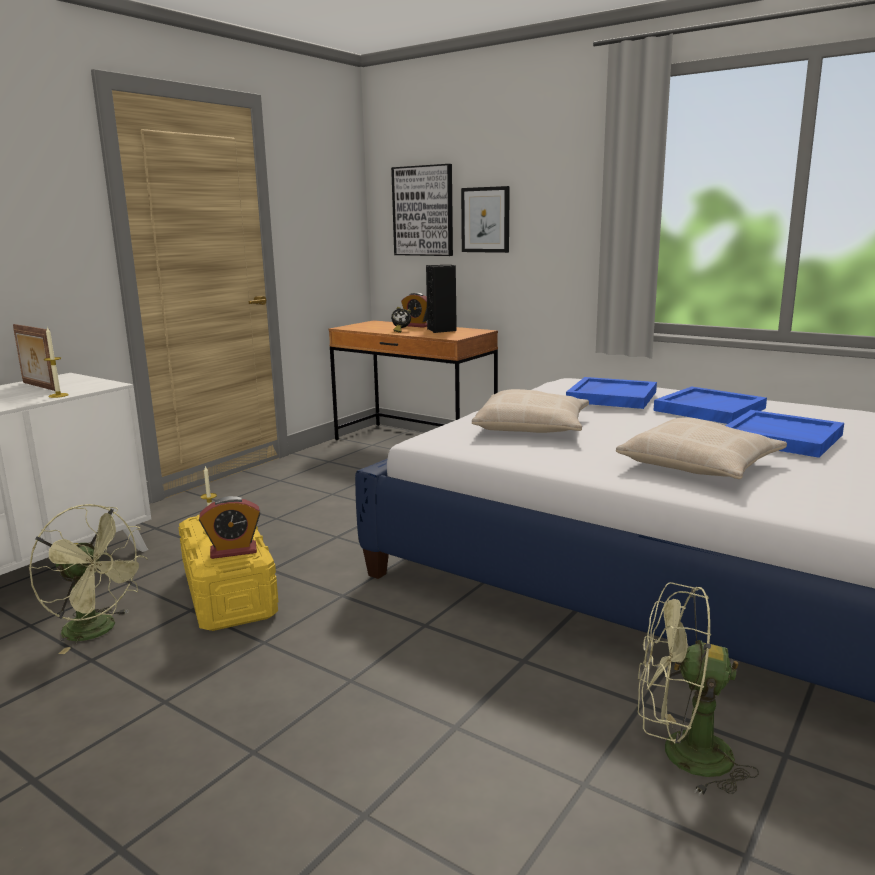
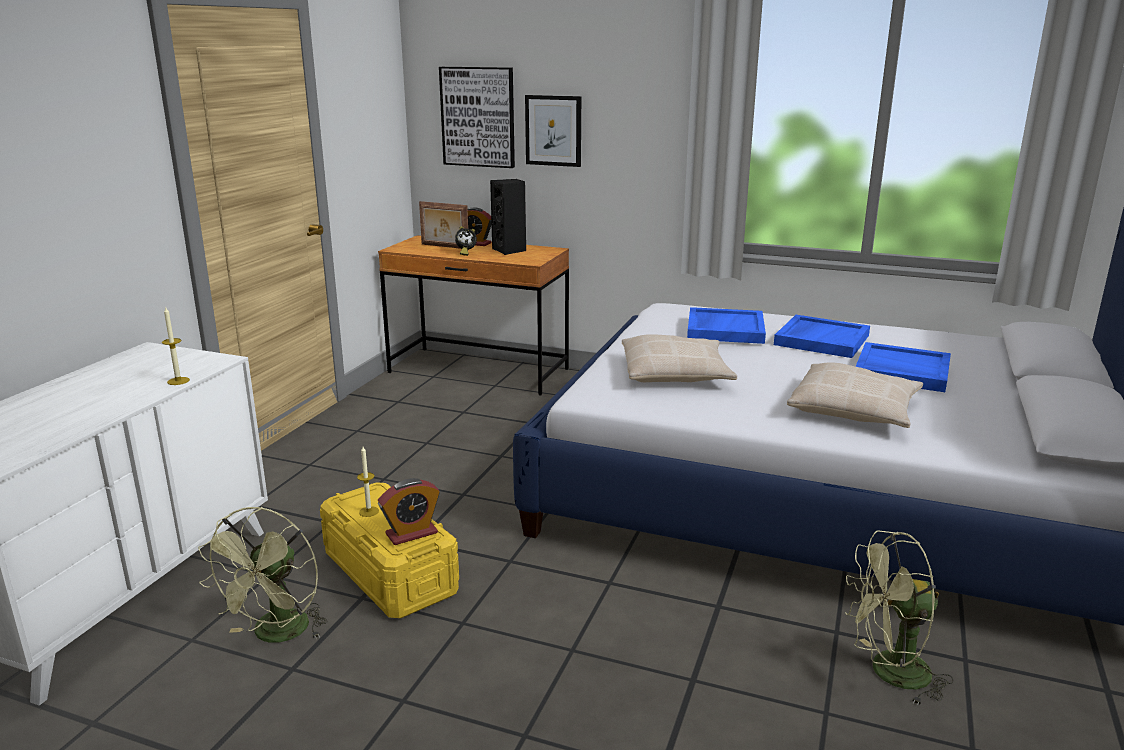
camera: 15 degrees left, 5 degrees up
(39, 387) = (137, 369): picture frame -> picture frame (444, 247)
(98, 631) = (277, 635): green fan -> green fan turned 90 degrees clockwise

